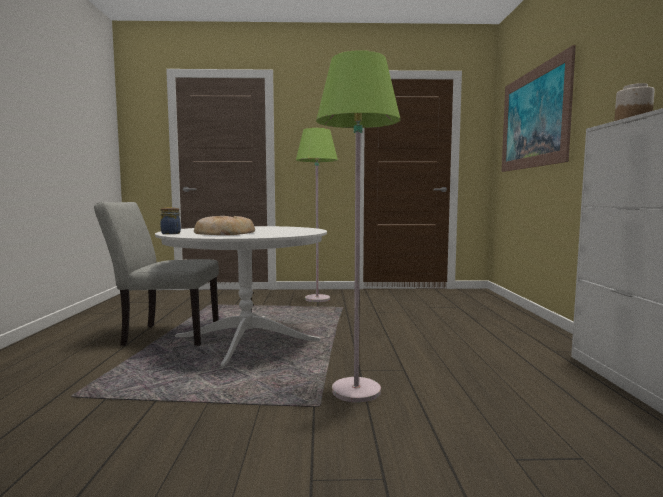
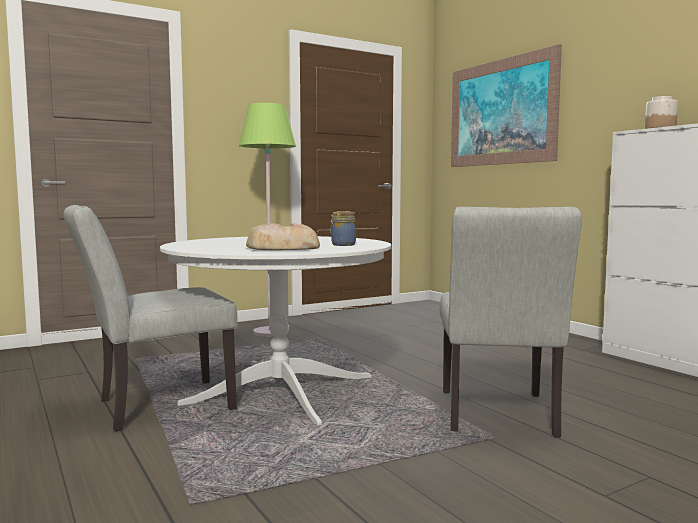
camera: 30 degrees left, 0 degrees up
(170, 233) = (213, 251): jar -> jar (342, 245)
(355, 391) = (498, 416): green floor lamp -> grey chair

